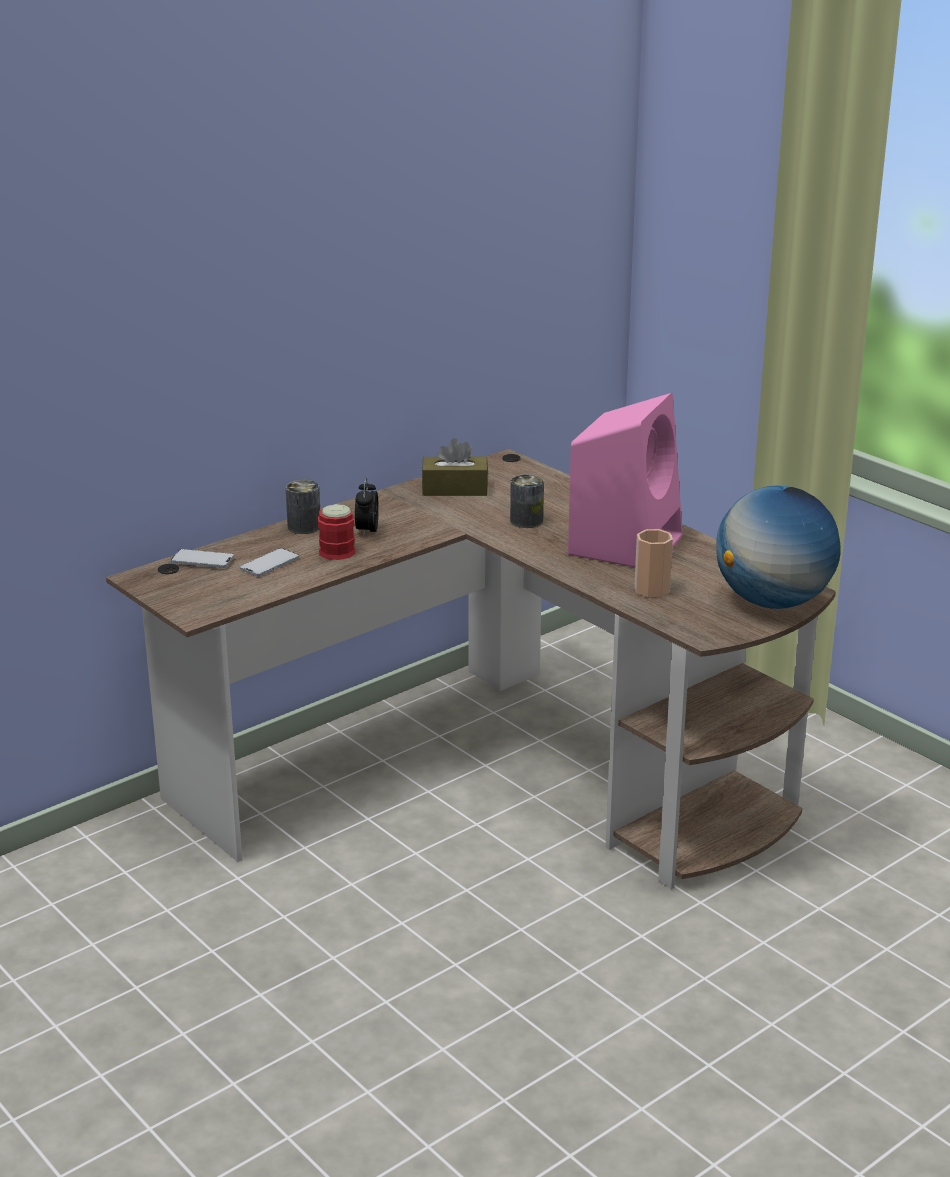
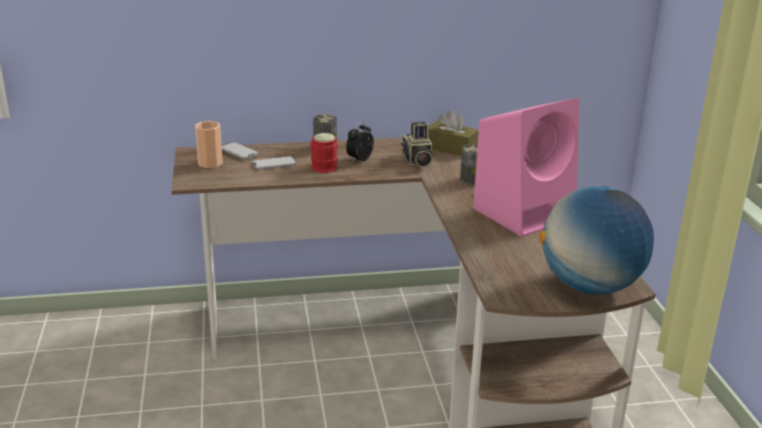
camera: 30 degrees right, 0 degrees up
(436, 515) = (417, 161): none -> camera
(652, 590) = (504, 250): cup -> cup (210, 163)

